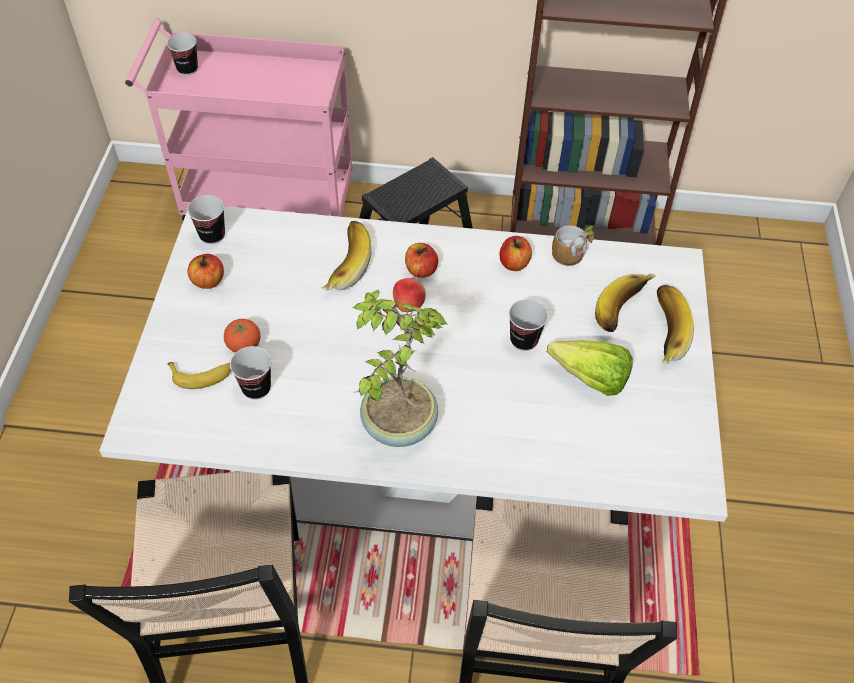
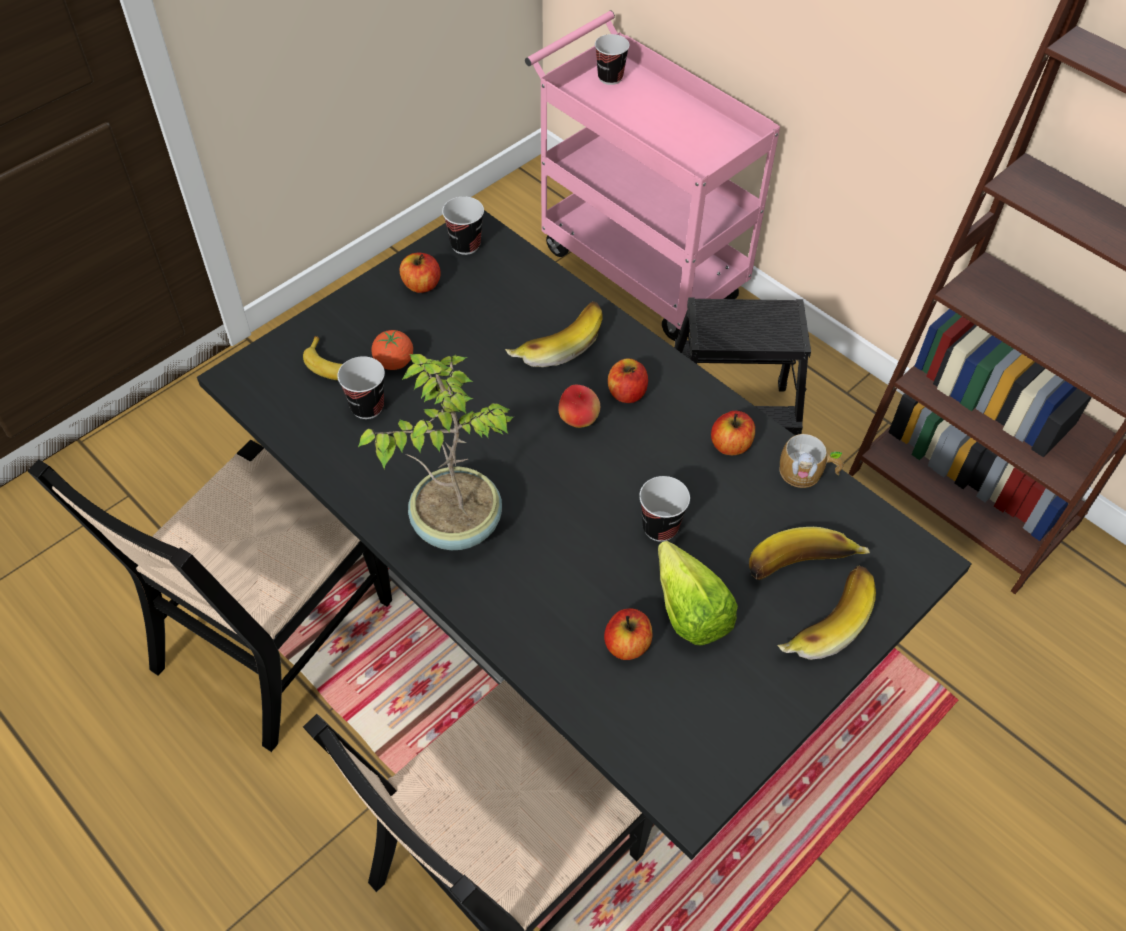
camera: 40 degrees right, 0 degrees up
(423, 469) = (560, 625): white dining table -> black dining table
(575, 424) = (627, 645): none -> apple

